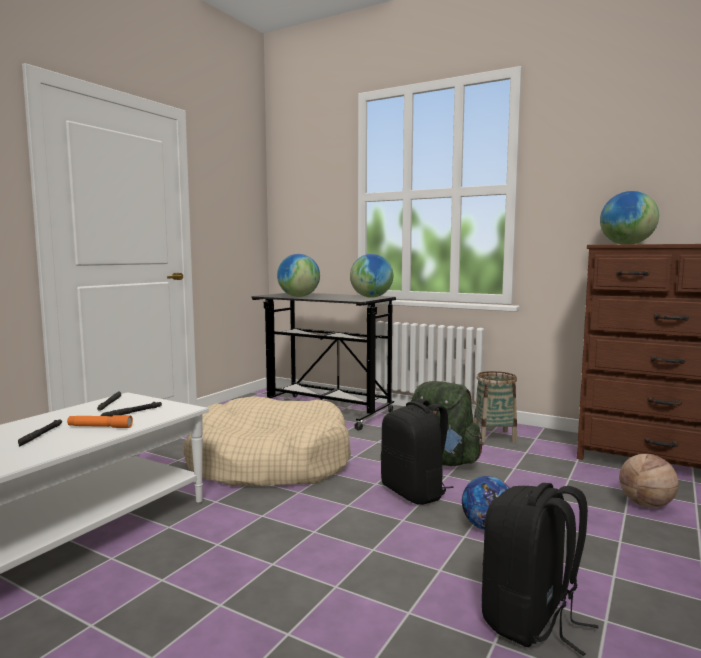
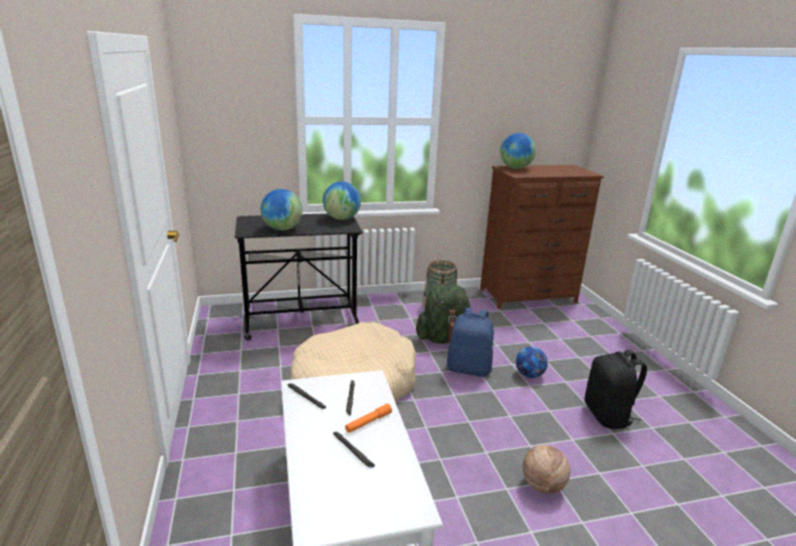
camera: 45 degrees left, 15 degrees up
(415, 493) = (469, 369): black backpack -> blue backpack
(646, 505) = (560, 329): basketball -> basketball (542, 486)

